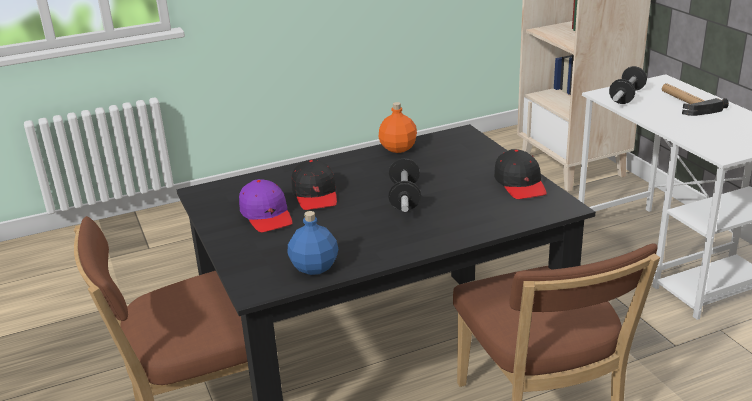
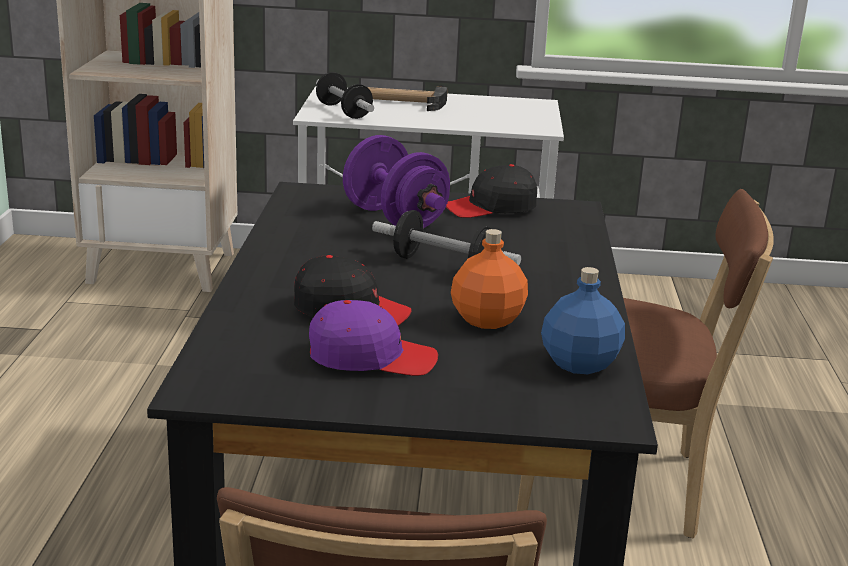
camera: 65 degrees left, 5 degrees down
(398, 148) = (283, 230): orange bottle -> orange bottle (487, 319)
(457, 166) = (394, 219): none -> purple dumbbell
(520, 184) = (491, 208): black cap -> black cap turned 150 degrees clockwise

